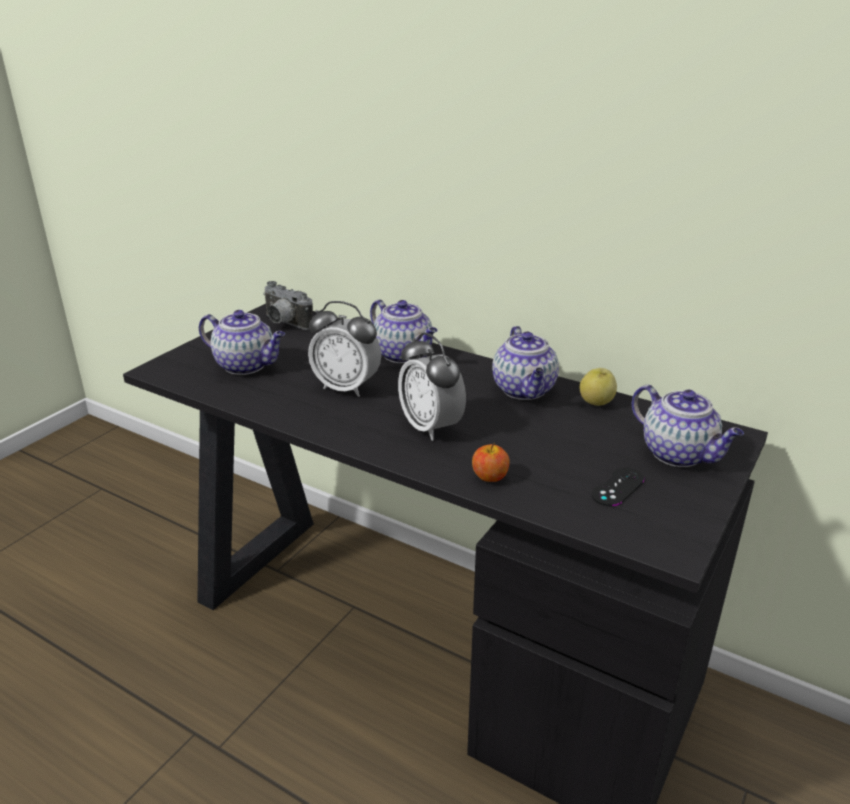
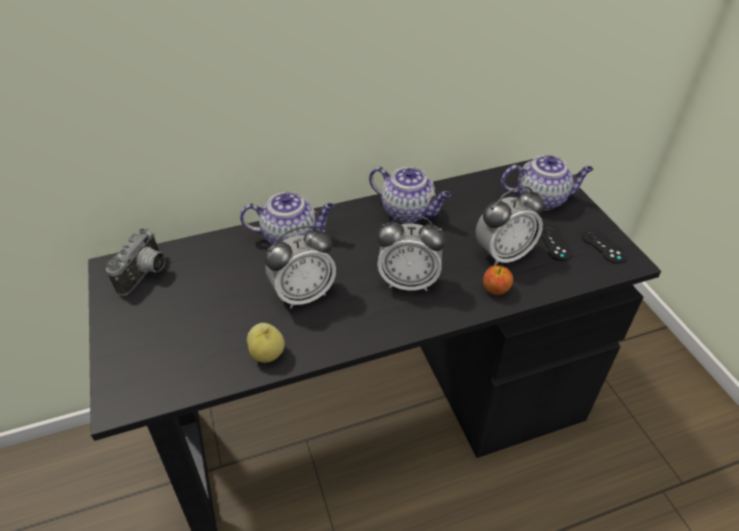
camera: 50 degrees left, 15 degrees up
(247, 365) = (192, 335): teapot -> none
(284, 323) = (146, 274): camera -> camera turned 60 degrees counterclockwise
(548, 463) = (503, 254): none -> alarm clock
(597, 402) = (455, 192): apple -> apple (268, 353)
(669, 523) = (603, 246): none -> black game controller

